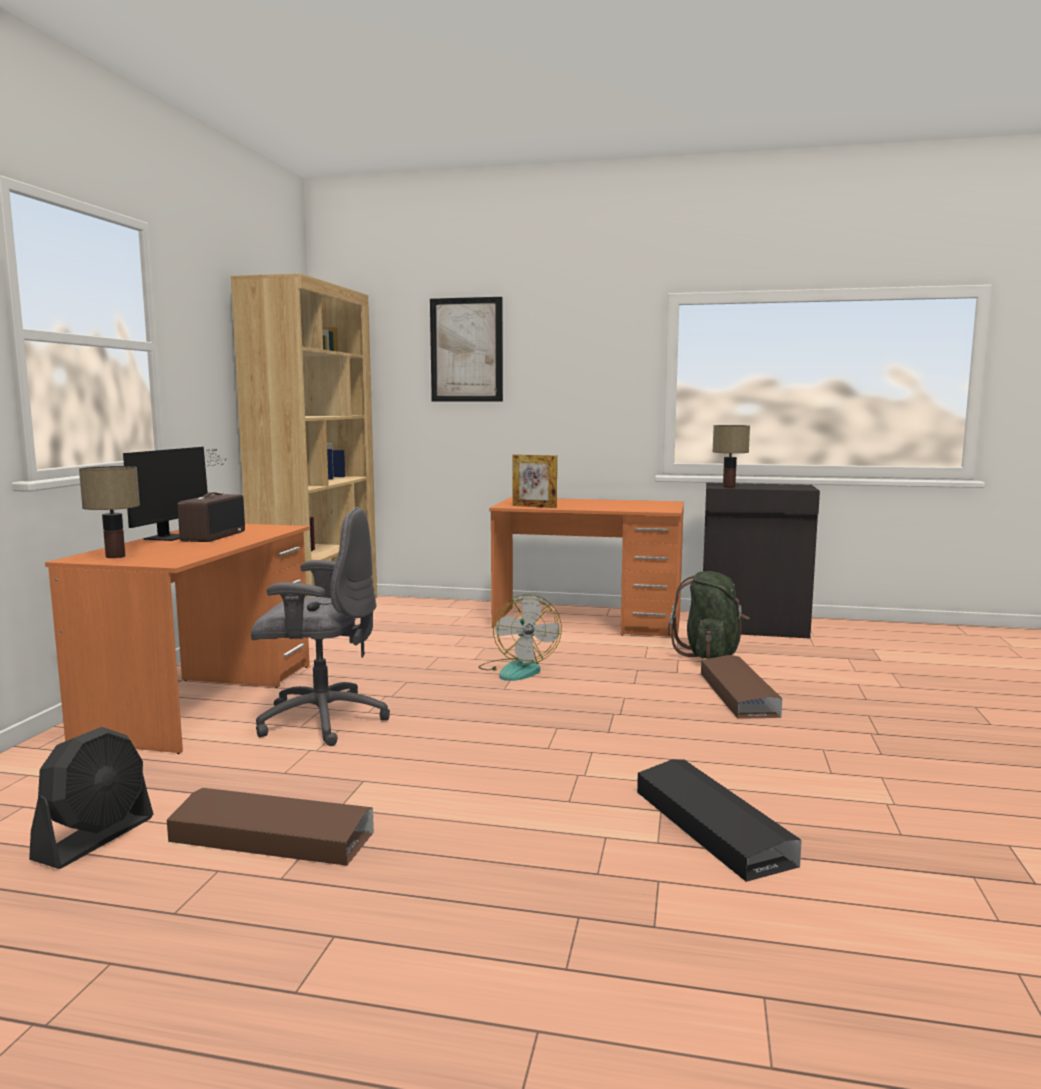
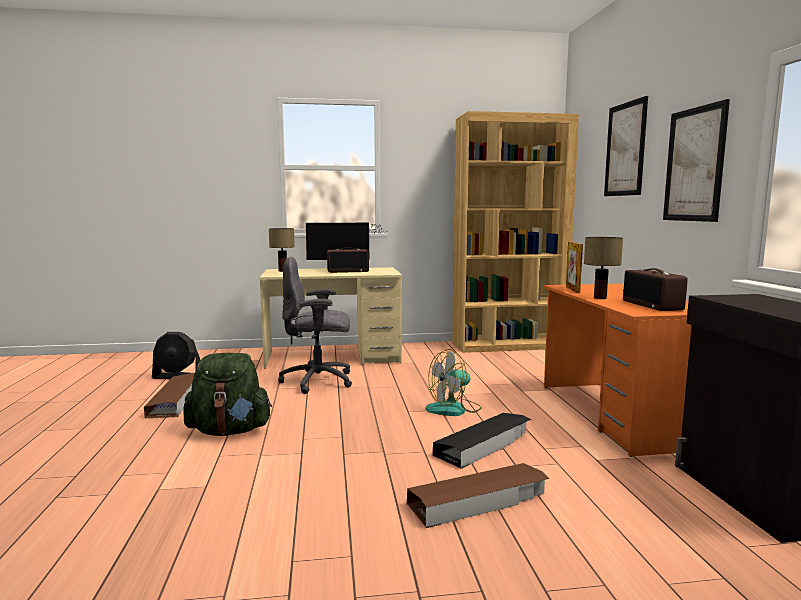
camera: 70 degrees right, 0 degrees up
(203, 700) = (333, 357): orange desk -> beige desk
(320, 720) = (319, 381): grey office chair -> grey office chair turned 105 degrees clockwise
(584, 375) = (694, 164): none -> picture
(639, 505) = (653, 305): none -> radio
(709, 655) = (595, 478): green backpack -> green backpack (229, 431)
(711, 827) = (178, 506): black storage box -> black storage box (484, 445)
(729, 486) = (730, 299): table lamp -> table lamp (600, 298)

